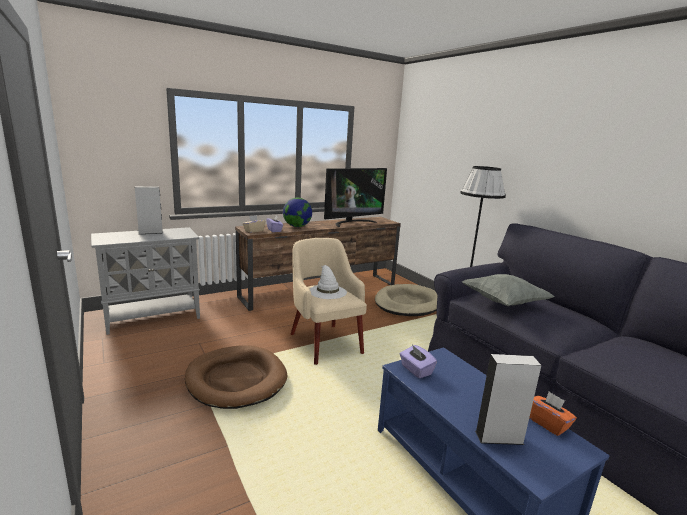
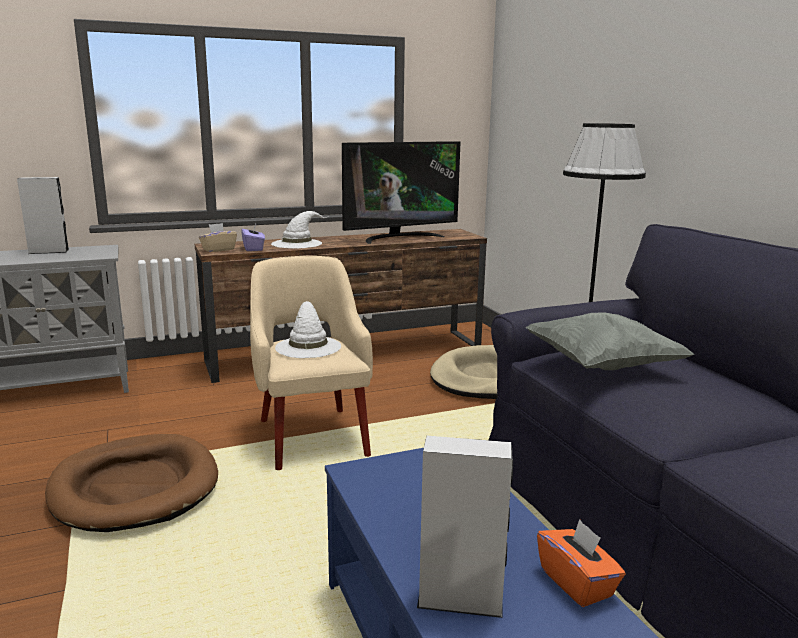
camera: 10 degrees right, 0 degrees up
(297, 226) = (297, 243): globe -> white hat
(416, 370) = (379, 476): purple tissue box -> none

